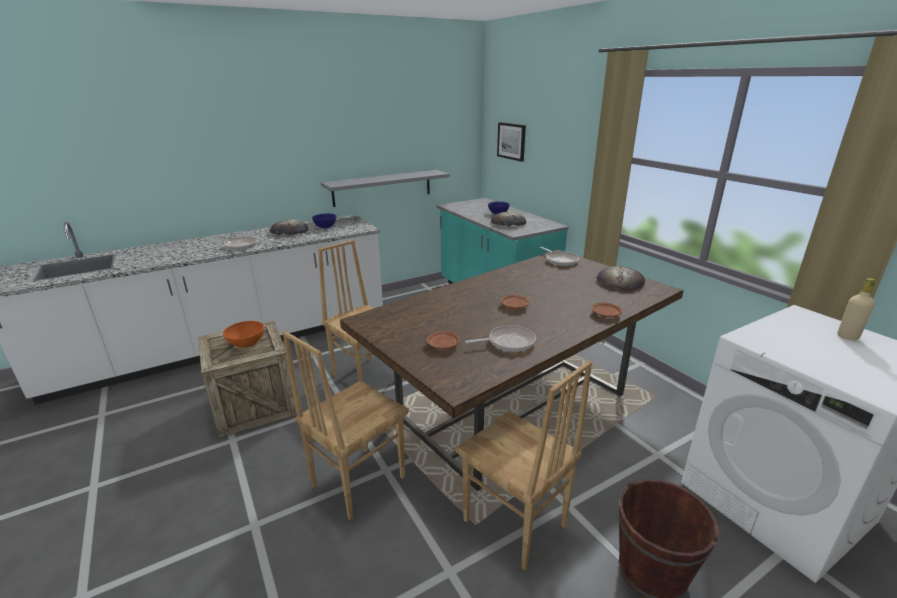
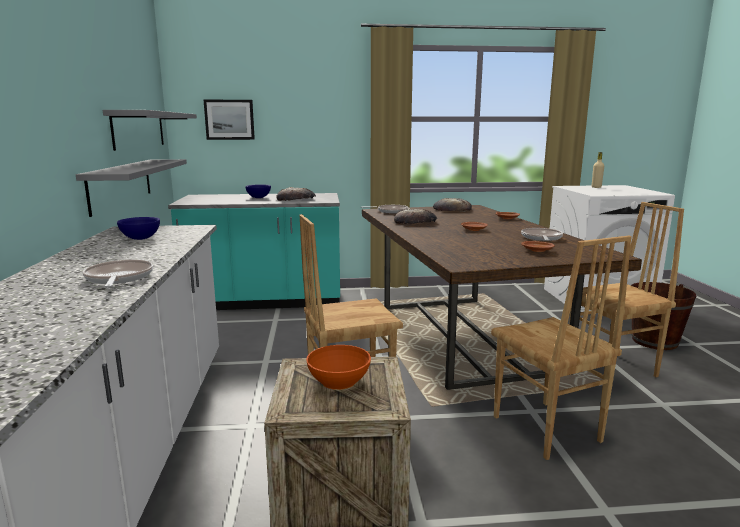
camera: 65 degrees left, 10 degrees down
(289, 232) = (111, 253): bread -> bread (415, 222)
(422, 149) = (139, 129): none -> grey shelf

